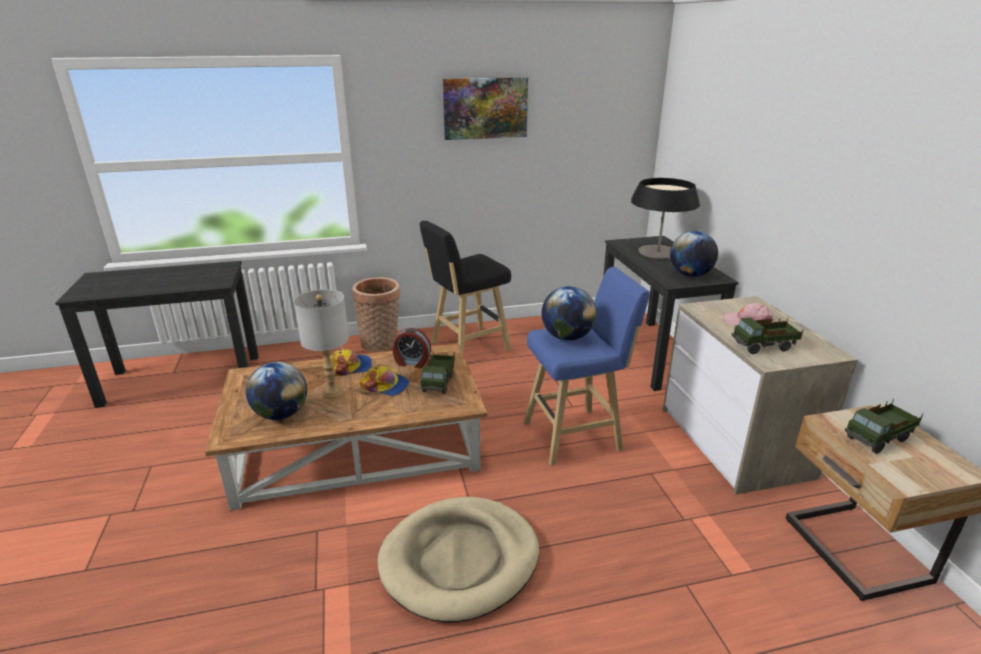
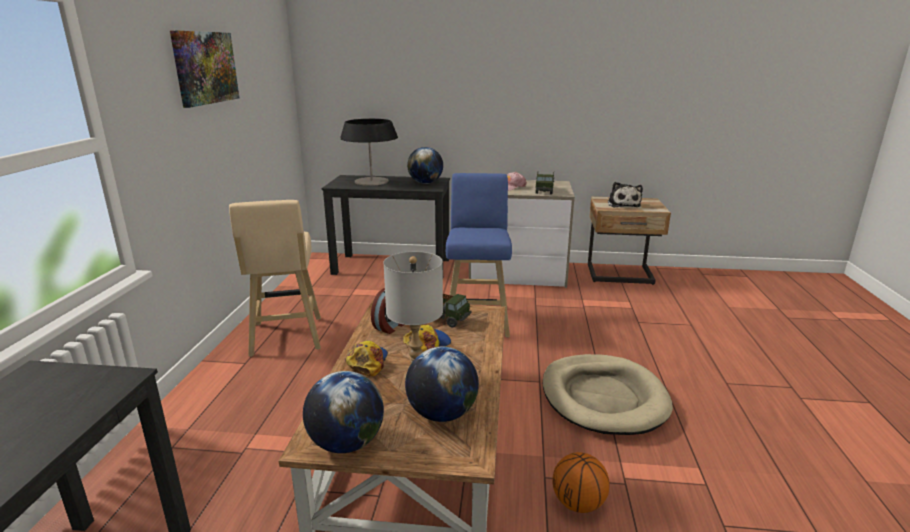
camera: 70 degrees left, 5 degrees down
(285, 557) = (578, 503): none -> basketball
(381, 344) = (206, 392): basket -> none
(467, 347) = (286, 338): black stool -> beige stool
(567, 337) = (476, 233): globe -> globe (346, 443)
(878, 439) = (623, 204): toy truck -> plush toy

